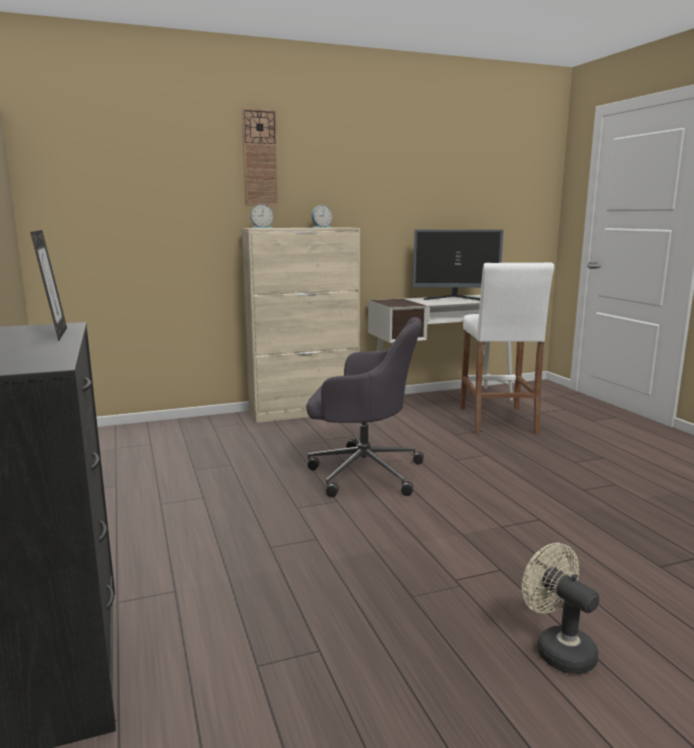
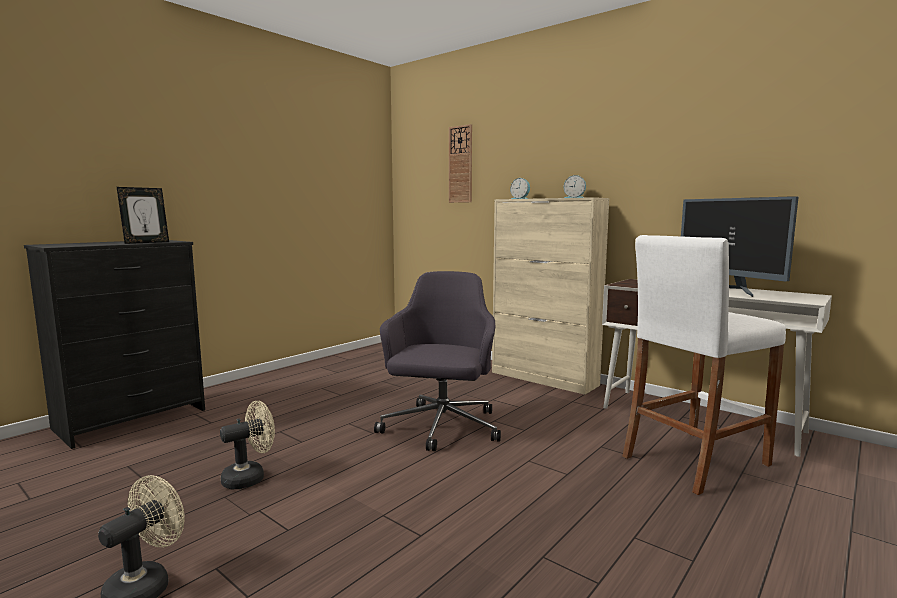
camera: 60 degrees right, 5 degrees down
(260, 158) = (534, 136): wall clock -> wall clock (460, 164)
(362, 472) = (441, 428): grey office chair -> grey office chair turned 150 degrees counterclockwise
(379, 577) = (250, 477): none -> beige fan

